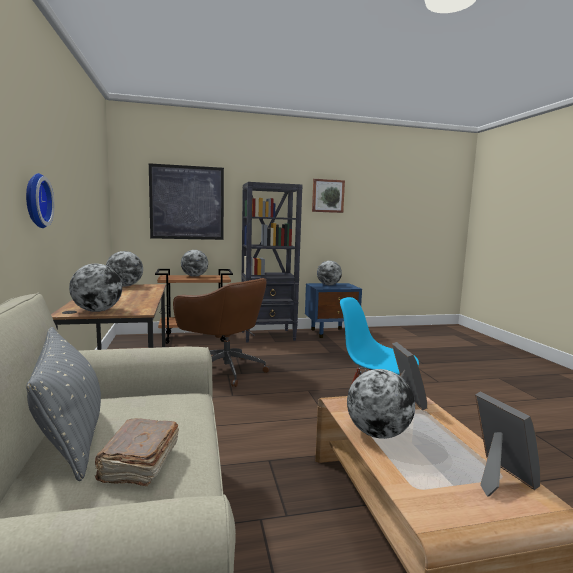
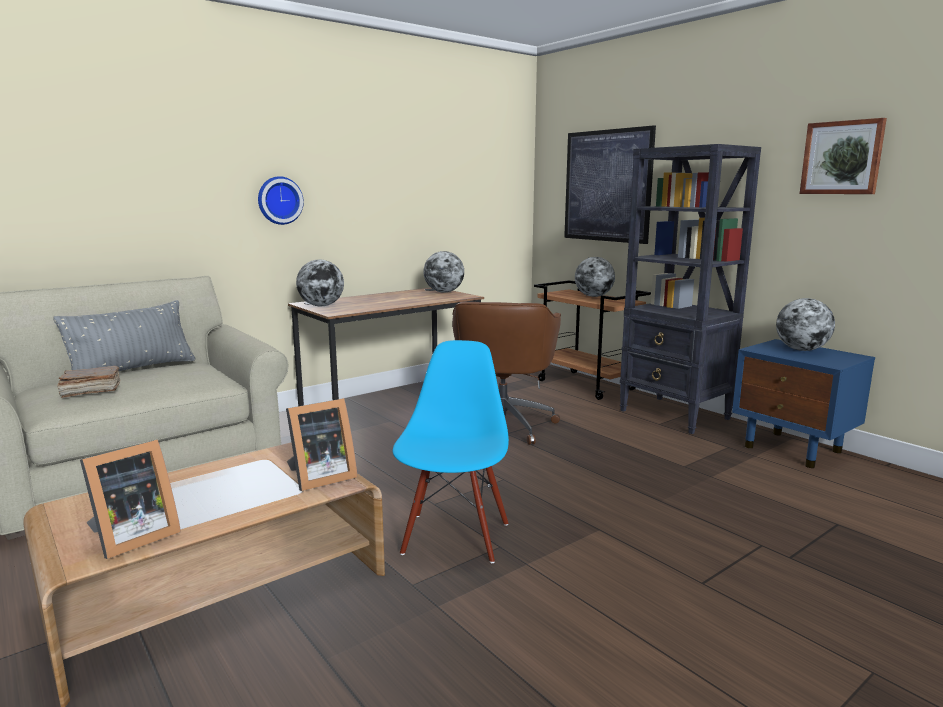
camera: 65 degrees right, 5 degrees up
(378, 434) = (220, 473): globe -> none

